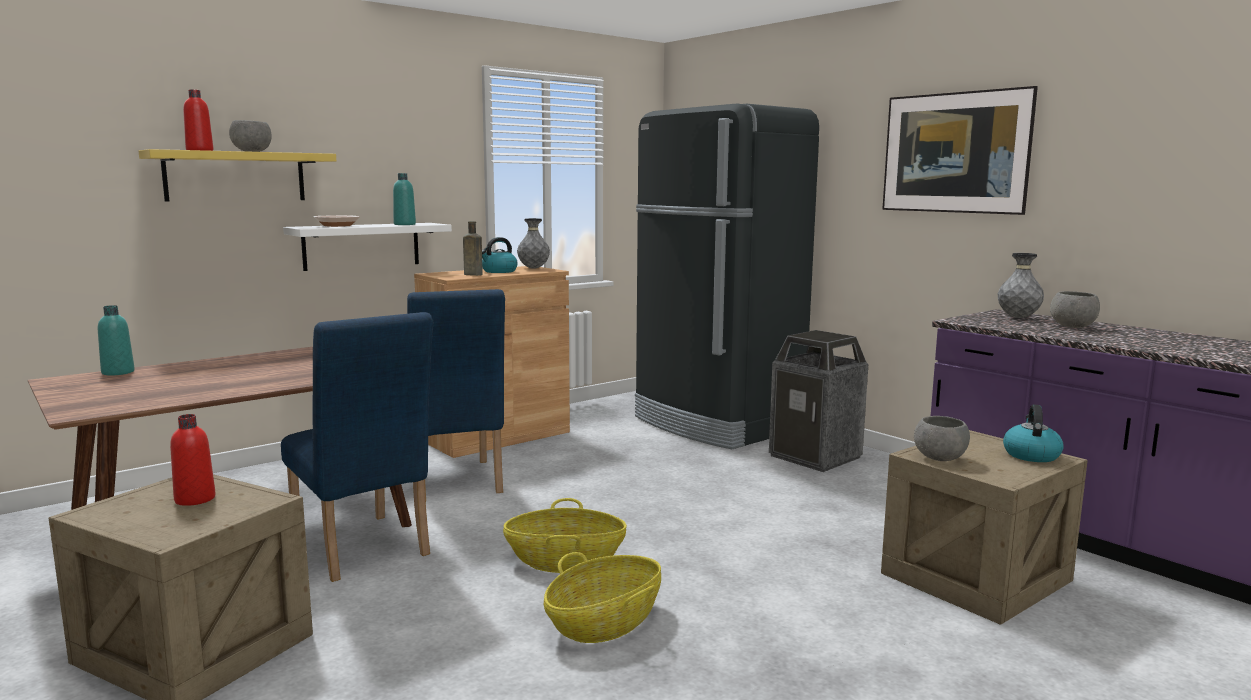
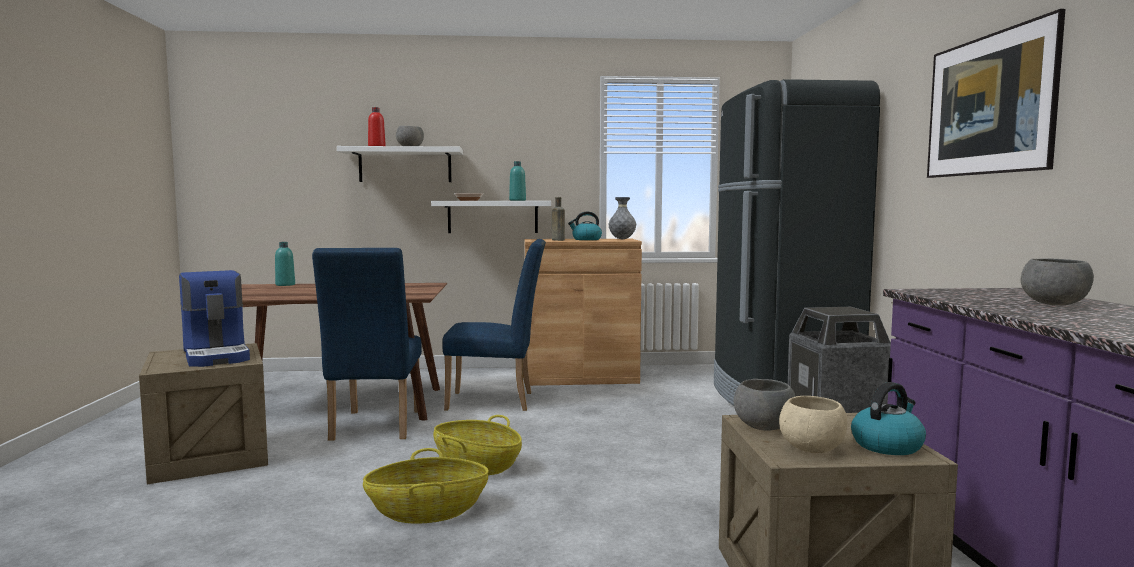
camera: 35 degrees right, 5 degrees down
(195, 499) = (217, 355): red bottle -> coffee machine
(235, 176) = (405, 165): yellow shelf -> white shelf
(455, 483) = (497, 401): blue chair -> blue chair turned 105 degrees counterclockwise
(1003, 469) = (813, 450): none -> beige bowl
(1018, 317) = (1012, 294): grey vase -> none

